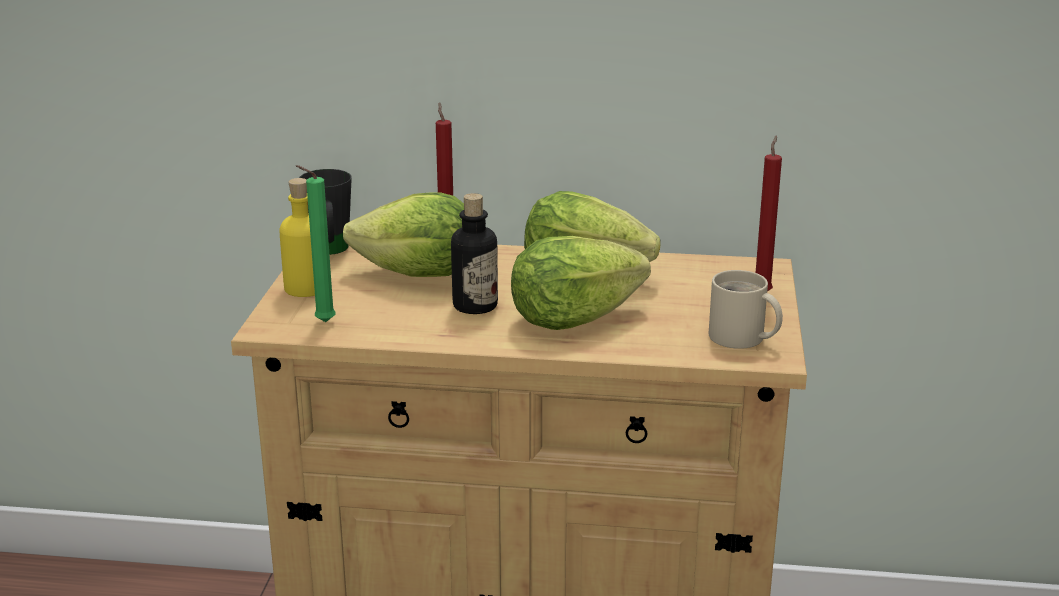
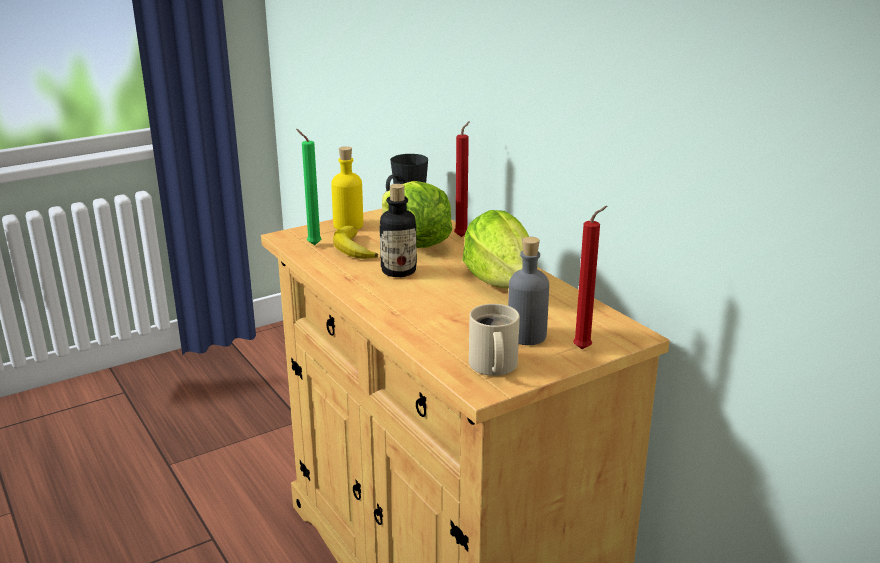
camera: 50 degrees right, 0 degrees up
(374, 307) = (352, 248): none -> banana
(573, 319) = (428, 303): lettuce -> none
(706, 304) = (526, 336): none -> grey bottle

